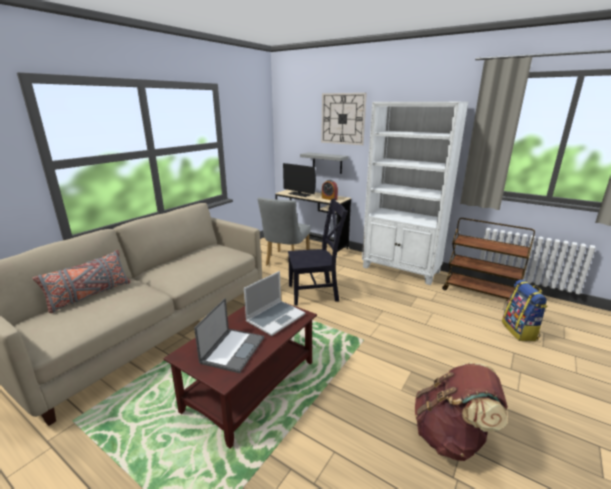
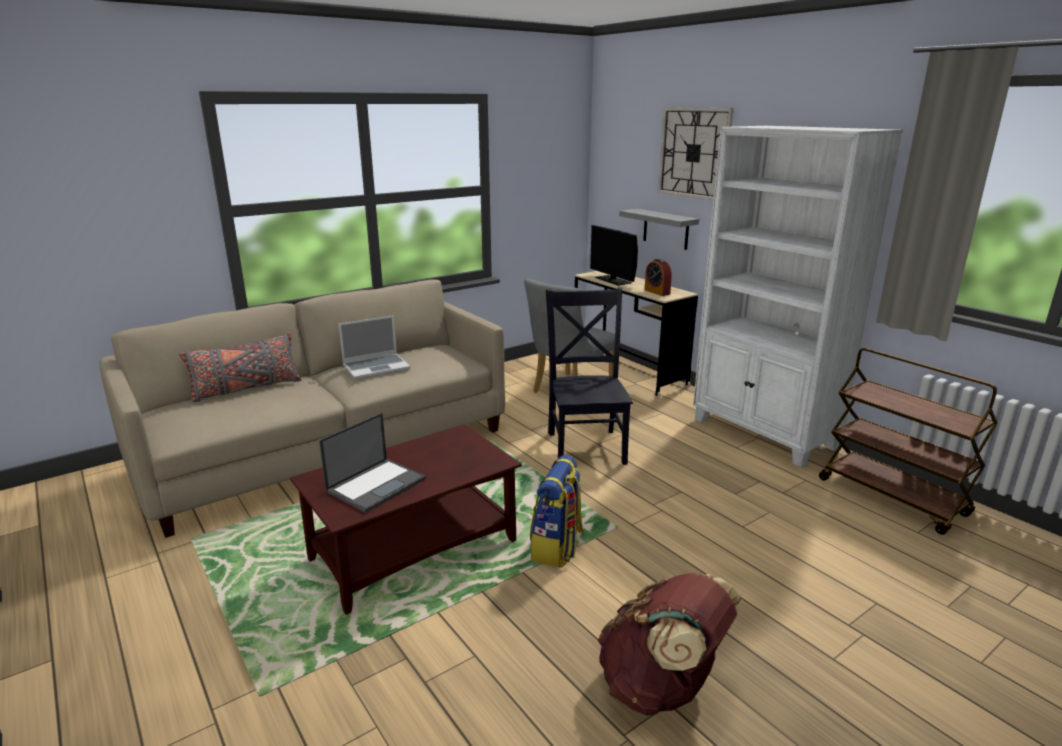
camera: 20 degrees right, 0 degrees up
(275, 318) = (459, 457): laptop -> laptop (377, 367)
(315, 293) = (586, 445): black chair -> black chair turned 105 degrees counterclockwise
(520, 331) = (921, 573): backpack -> backpack (557, 548)

